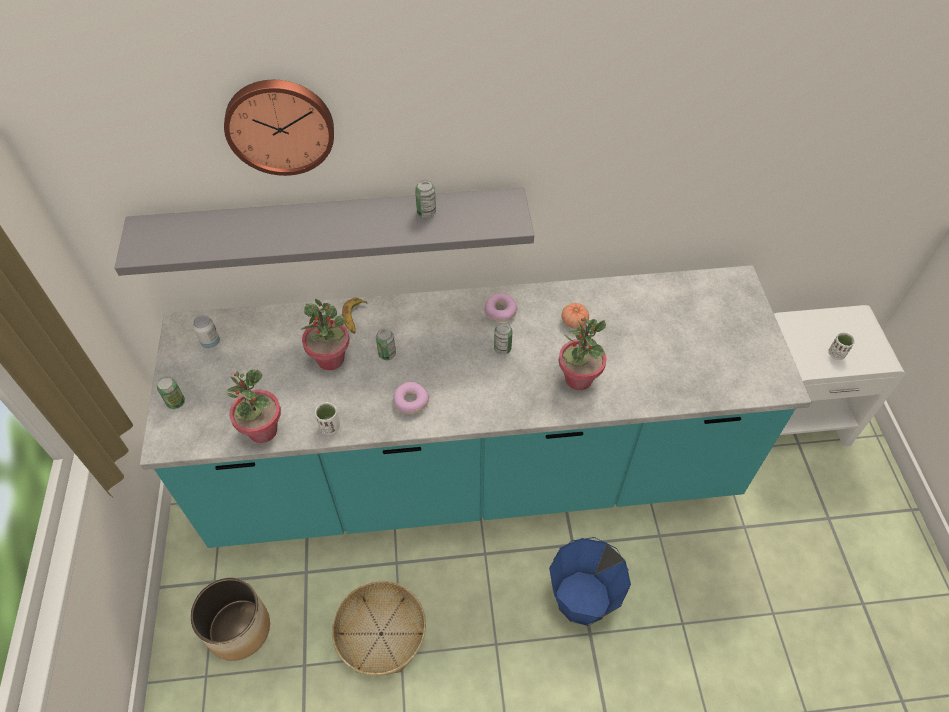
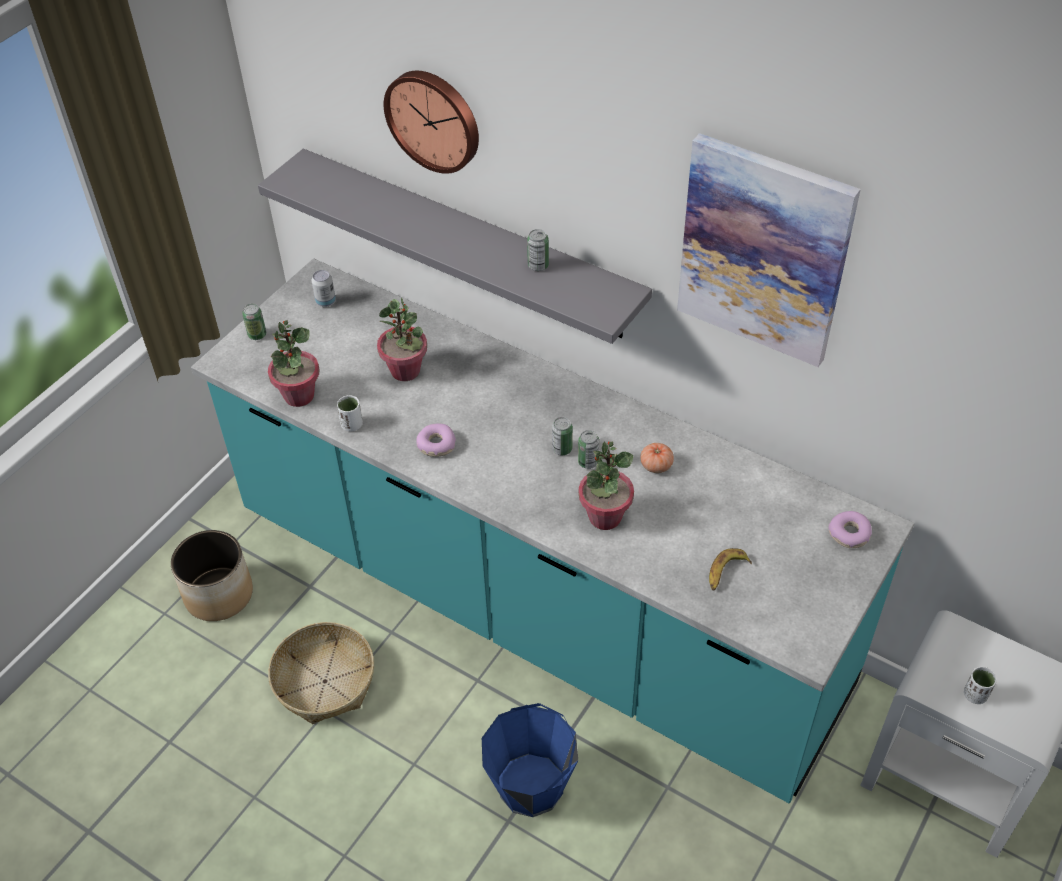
camera: 40 degrees right, 5 degrees down
(354, 318) = (458, 347): banana -> banana (726, 573)
(387, 354) = (456, 394): can -> can (588, 462)
(500, 311) = (595, 416): donut -> donut (849, 534)
(631, 109) = (764, 250): none -> picture

